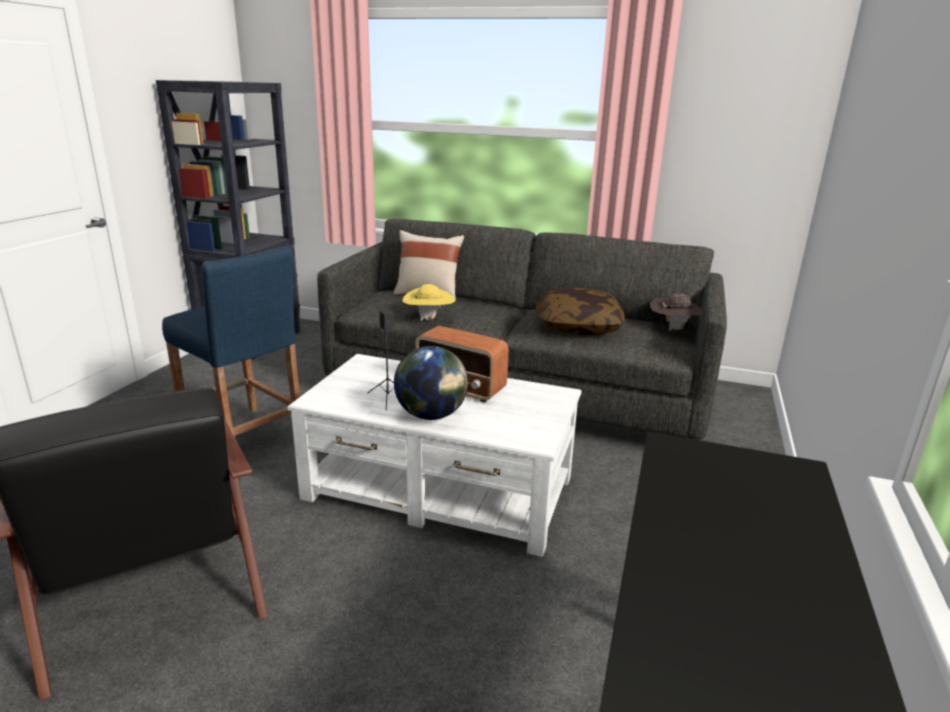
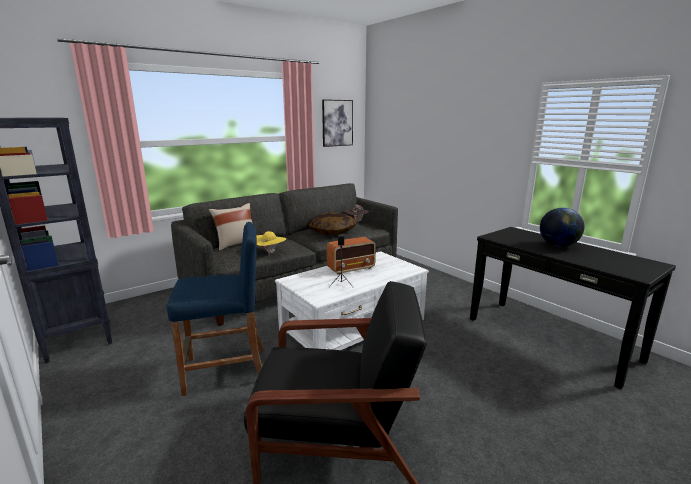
camera: 55 degrees left, 5 degrees down
(431, 415) = (370, 280): globe -> globe (558, 245)
(744, 113) = (337, 123): none -> picture

